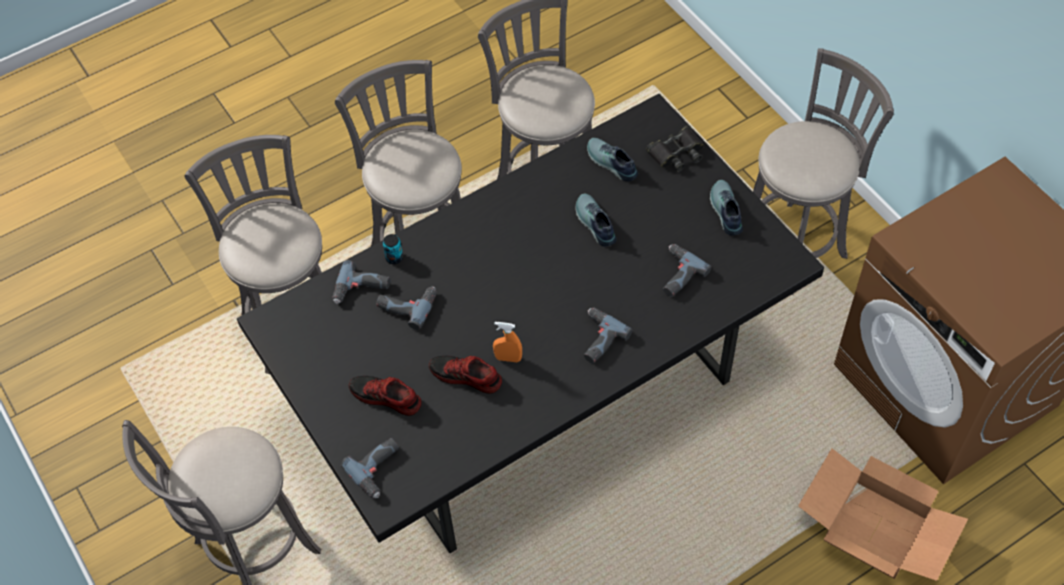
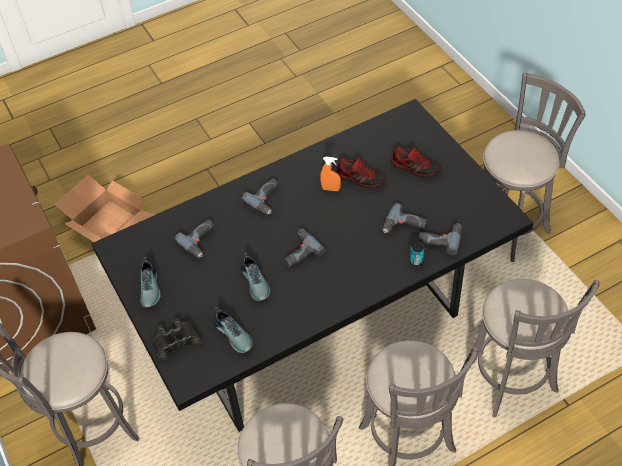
camera: 175 degrees left, 5 degrees down
(379, 469) = (416, 129): power drill -> power drill (299, 251)

